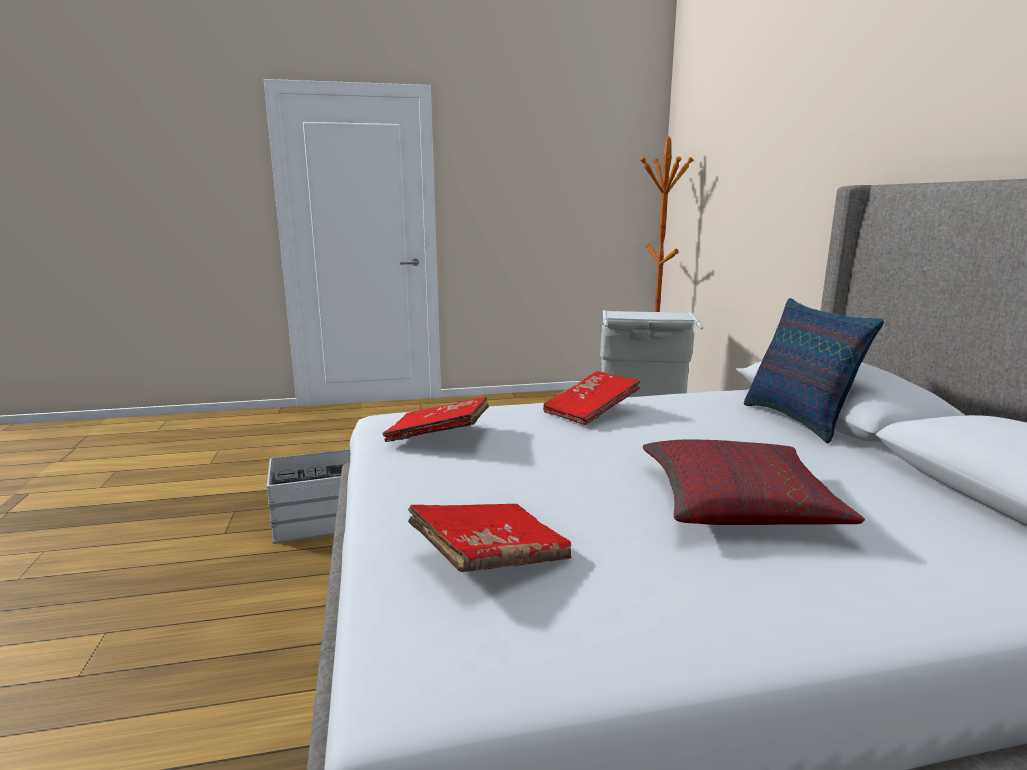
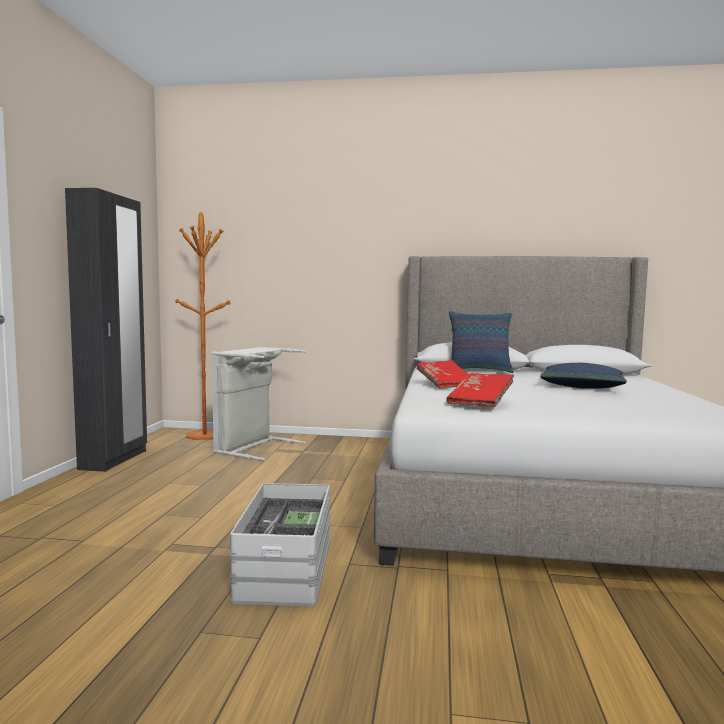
camera: 70 degrees left, 10 degrees down
(490, 557) = (645, 410): red book -> none
(534, 397) = (114, 460): none -> black wardrobe
(737, 504) = (582, 386): red pillow -> blue pillow

